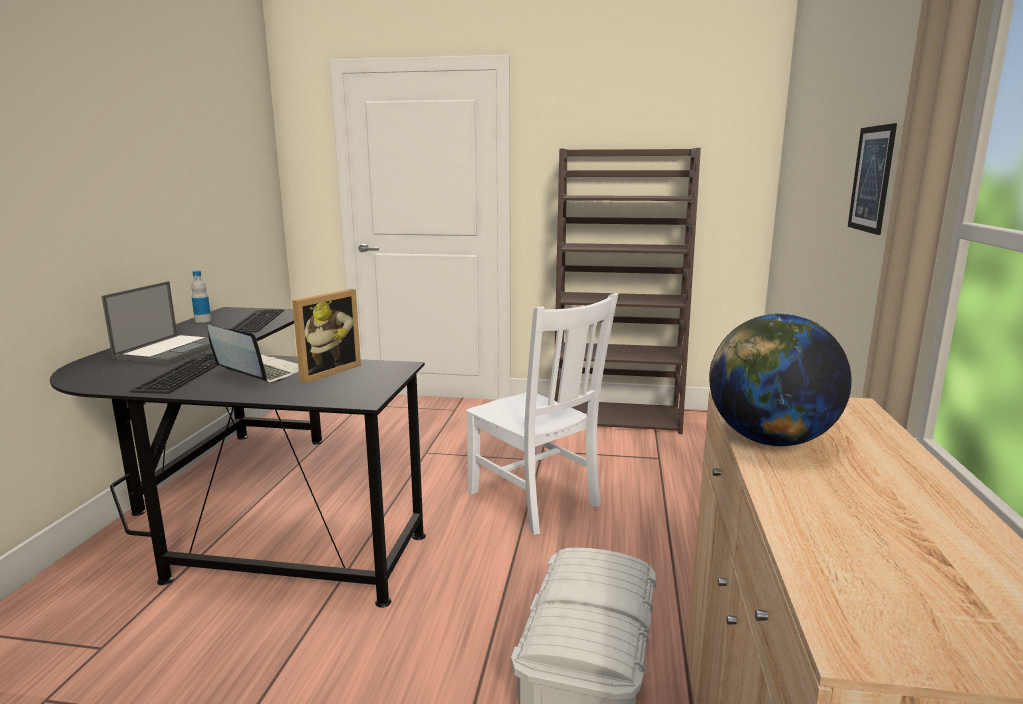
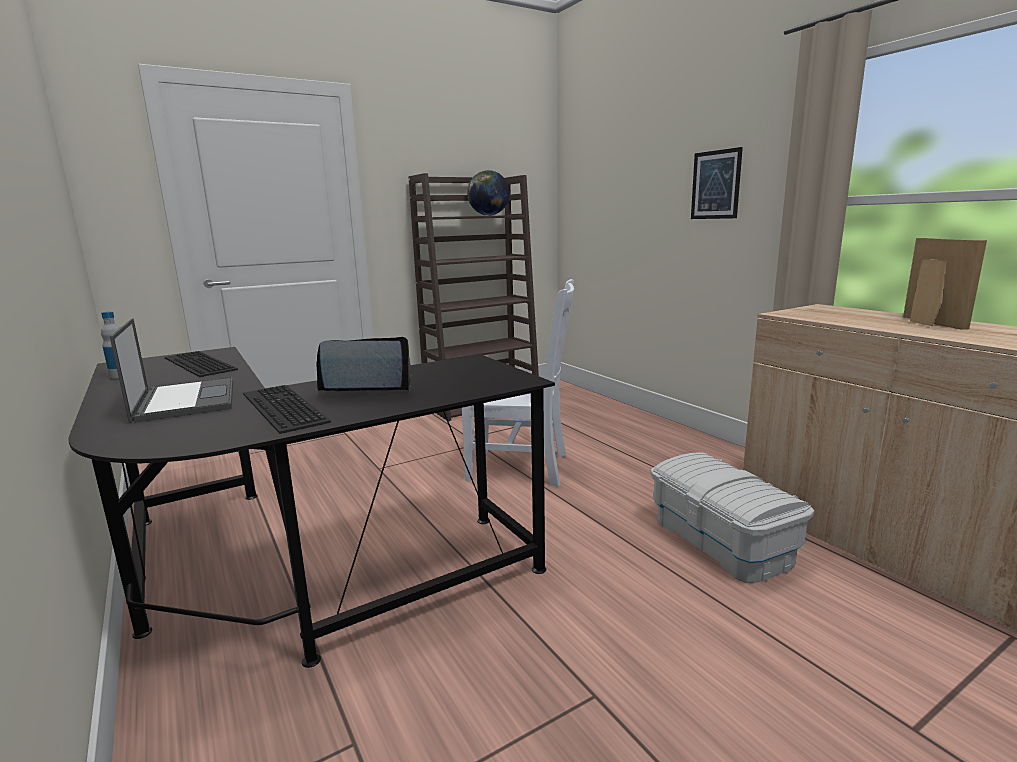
camera: 40 degrees left, 0 degrees up
(325, 371) = (425, 375): picture frame -> picture frame (926, 323)
(770, 441) = (855, 322): globe -> globe (489, 215)

